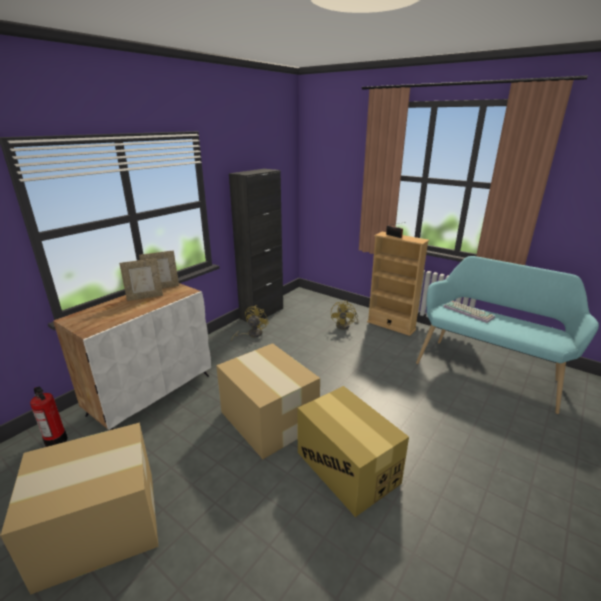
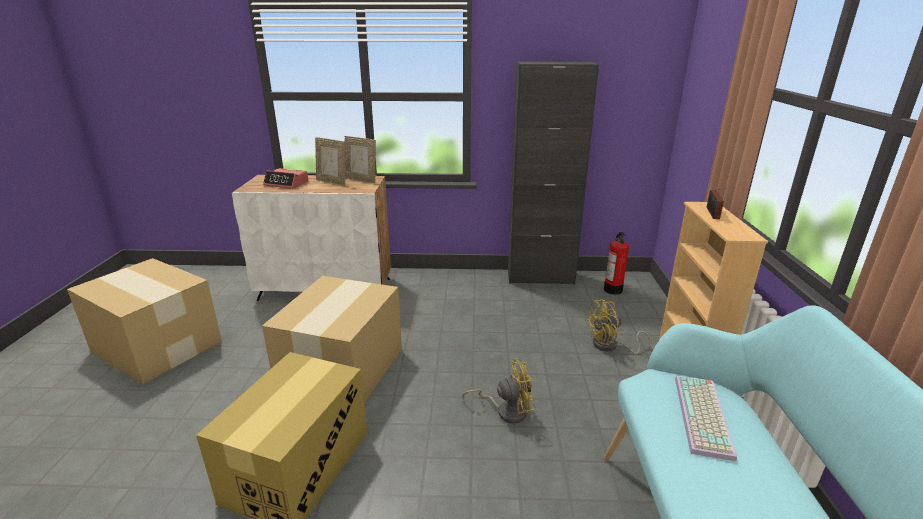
camera: 55 degrees right, 0 degrees up
(56, 441) = (239, 282): fire extinguisher -> fire extinguisher (613, 290)
(112, 313) = (287, 184): none -> alarm clock
(251, 334) = (487, 291): yellow fan -> yellow fan (506, 411)

